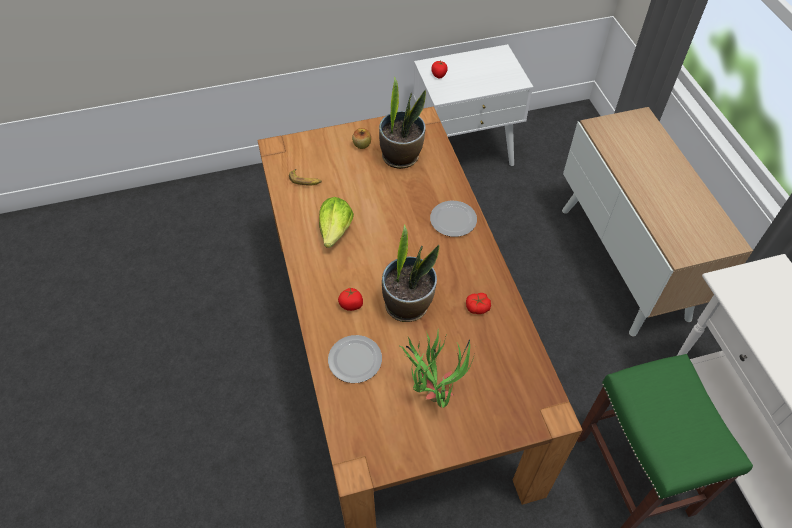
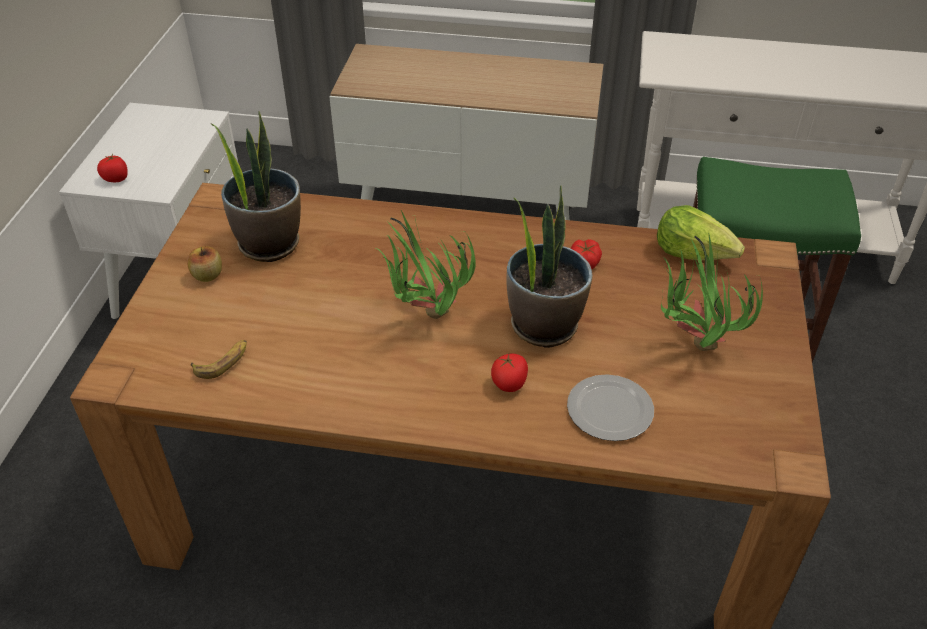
camera: 65 degrees left, 10 degrees down
(335, 231) = (357, 358): lettuce -> lettuce (693, 252)
(382, 247) = (425, 317): none -> potted plant
(452, 220) = (426, 235): plate -> none

